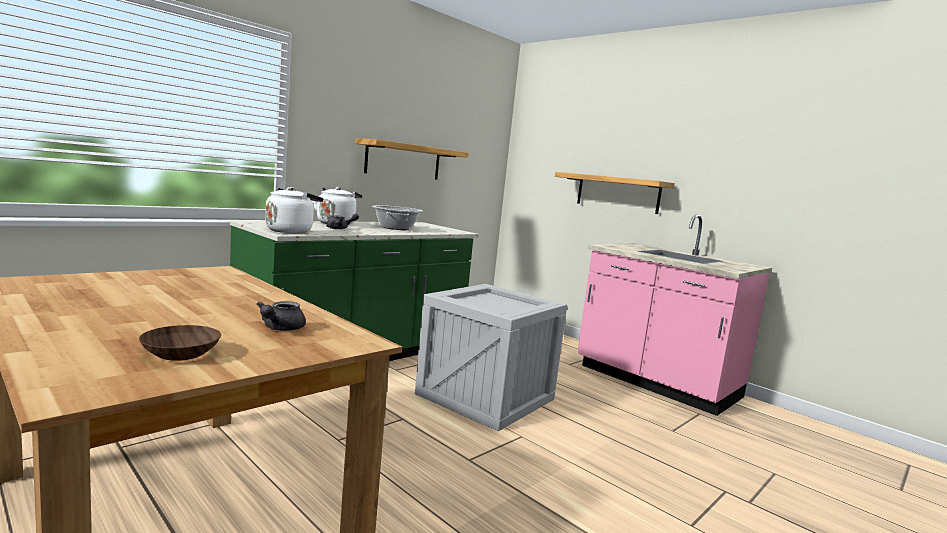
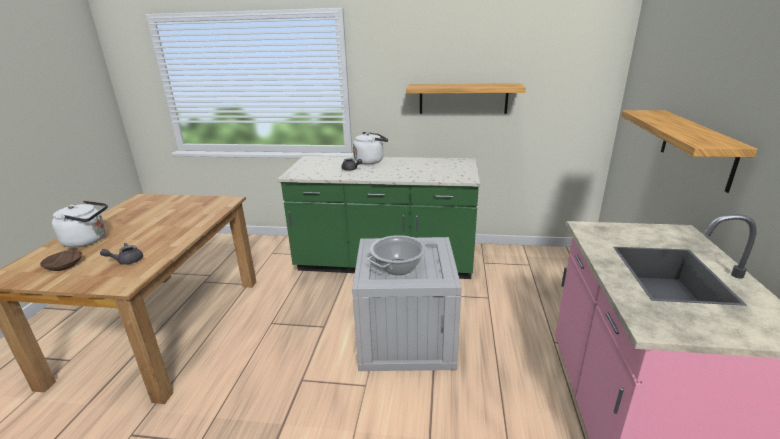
camera: 55 degrees right, 15 degrees up
(291, 231) = (303, 172): white kettle -> white kettle (88, 240)
(395, 228) = (407, 169): cooking pot -> cooking pot (398, 267)

